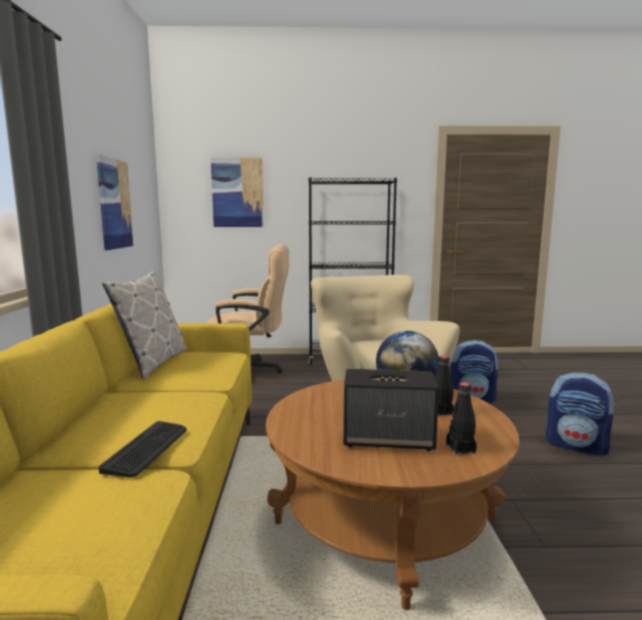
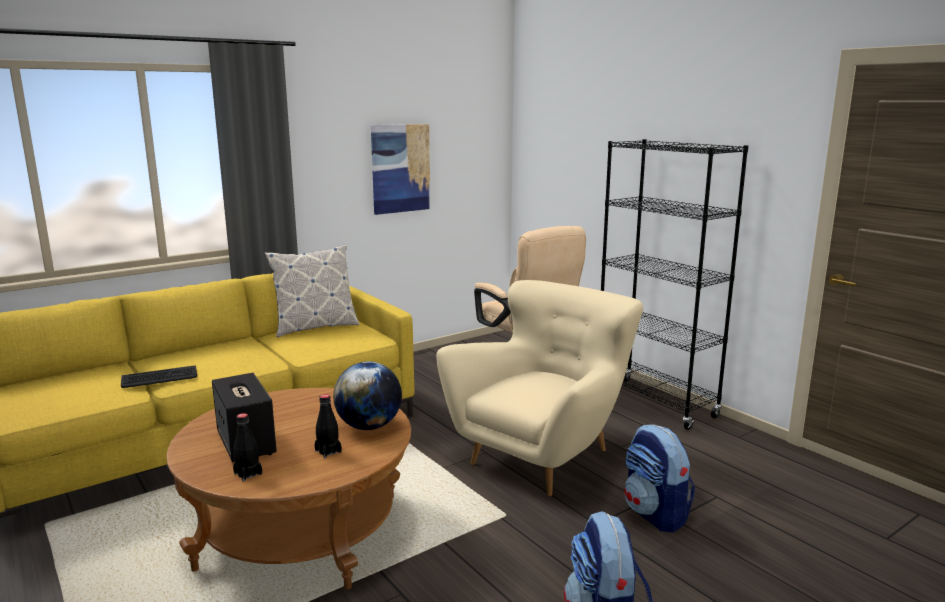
camera: 55 degrees right, 5 degrees up
(237, 192) = (575, 150): picture -> none

